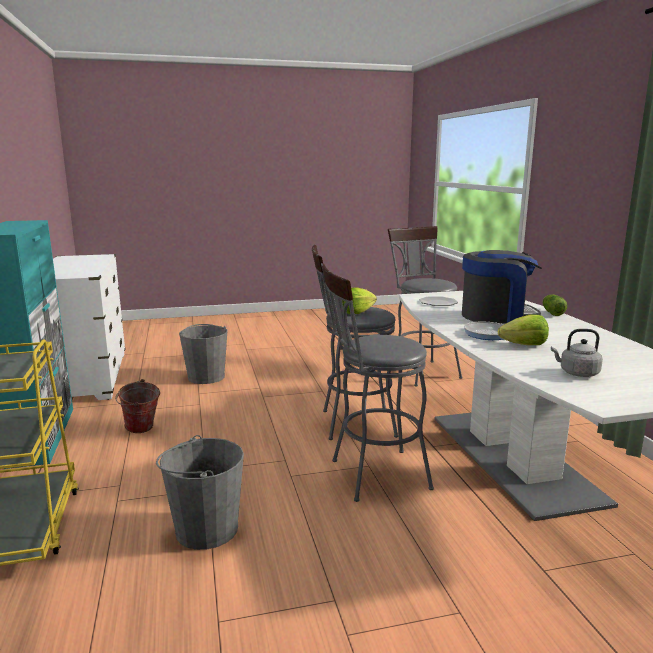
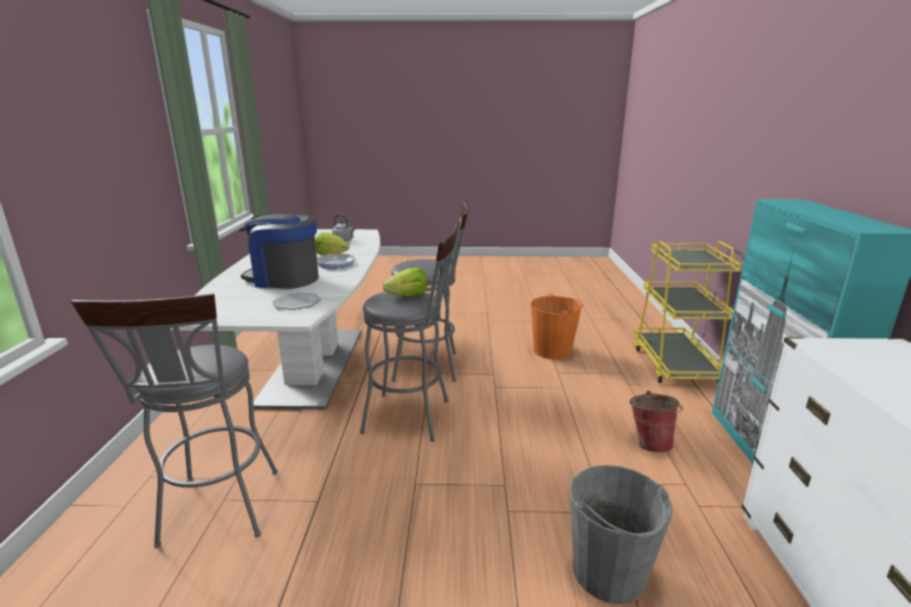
camera: 165 degrees left, 5 degrees up
(206, 529) = (552, 350): grey bucket -> orange bucket
(552, 312) = (224, 278): lettuce -> none

